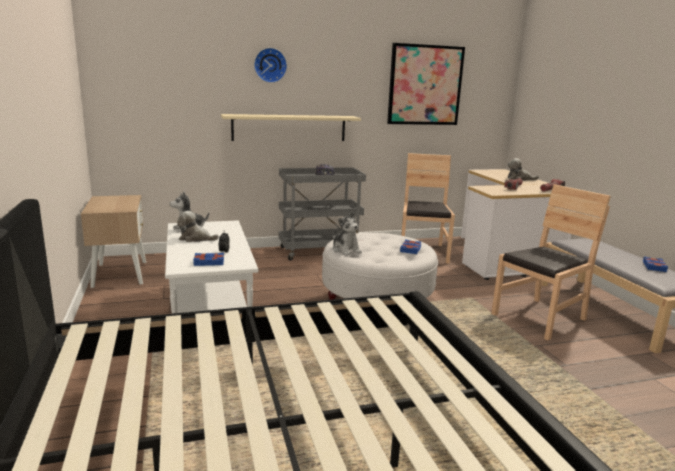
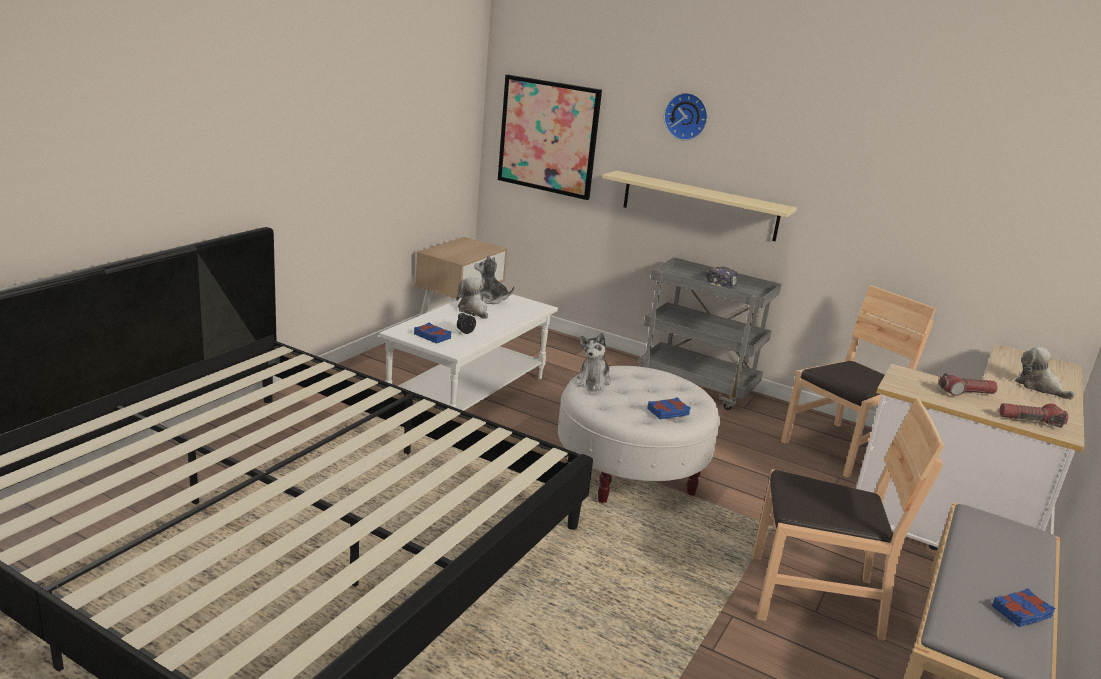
camera: 45 degrees right, 5 degrees up
(425, 85) = (933, 180): picture -> picture (548, 136)

